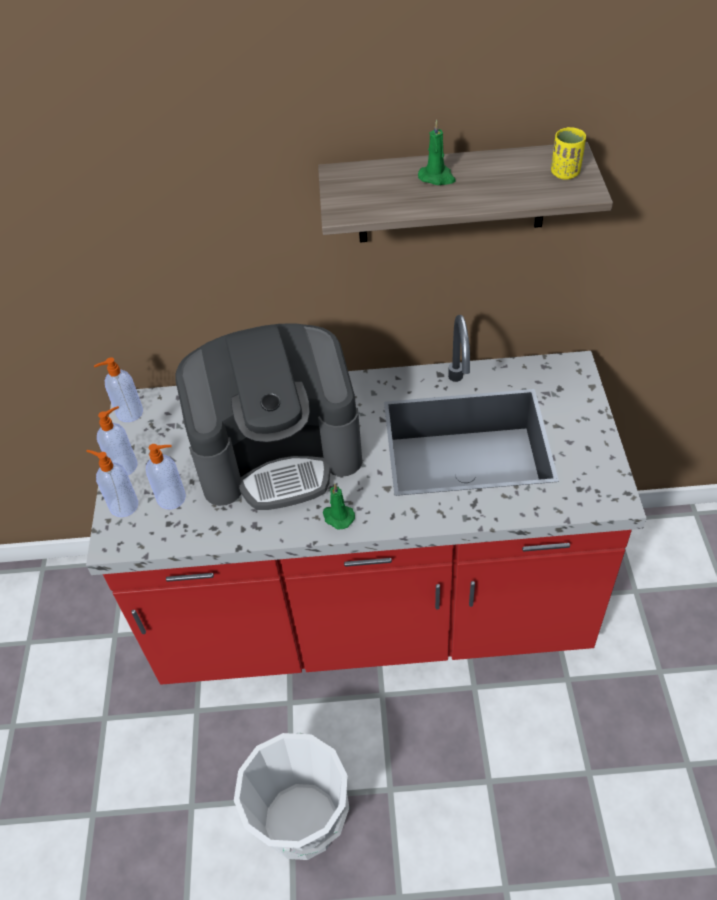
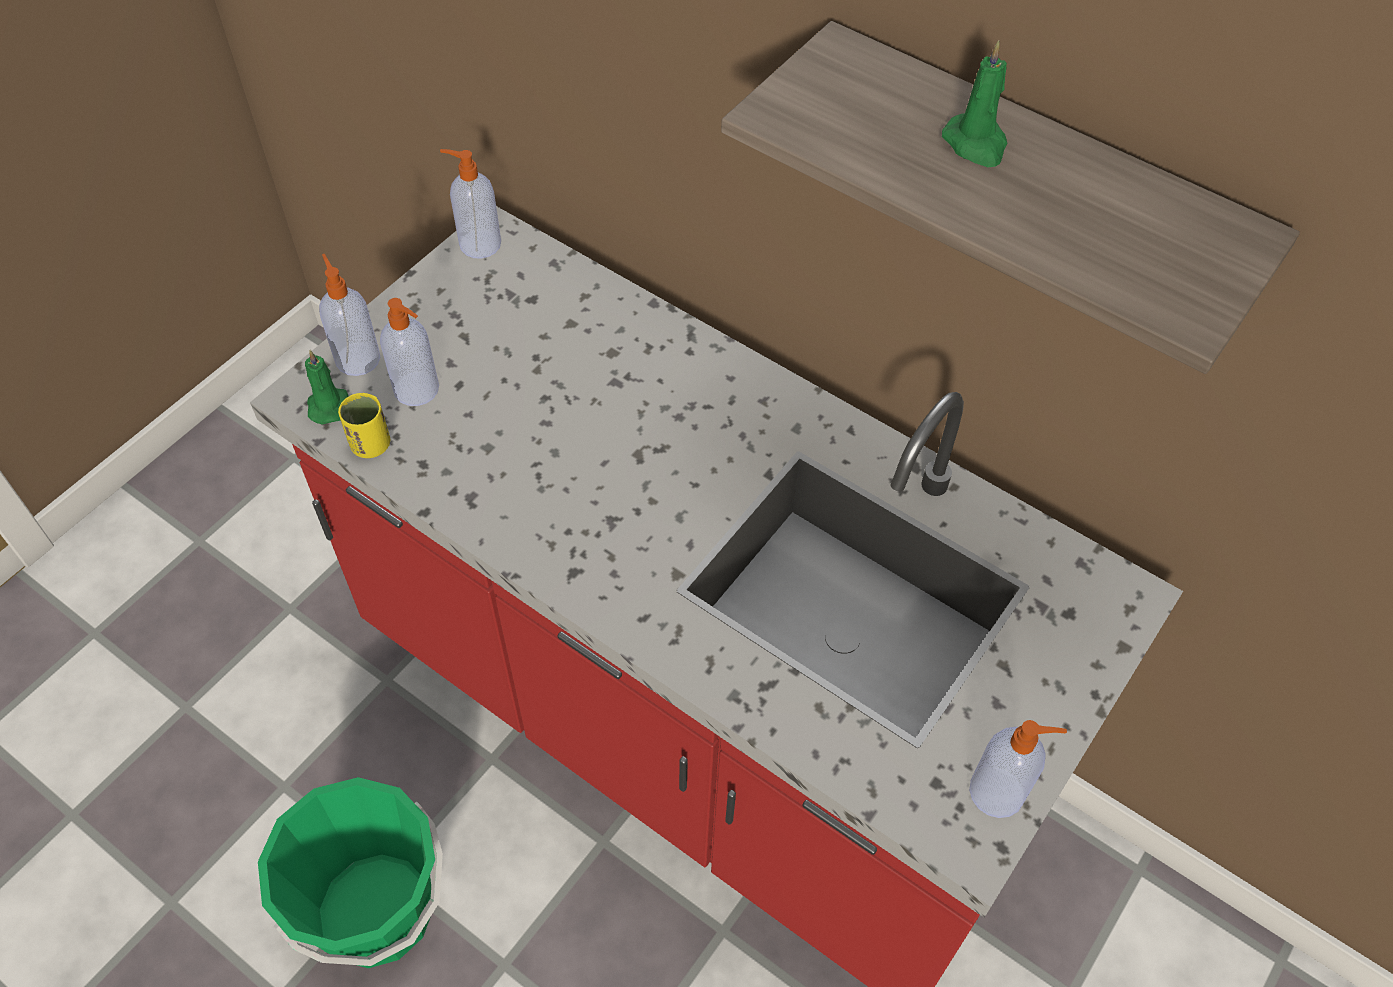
camera: 35 degrees right, 5 degrees up
(125, 465) = (408, 308): soap dispenser -> soap dispenser (999, 792)
(278, 452) = (595, 422): coffee machine -> none
(302, 821) = (376, 910): white bucket -> green bucket
(337, 517) = (576, 564): green candle -> green candle (329, 405)
(565, 173) = (1190, 262): yellow cup -> yellow cup (370, 445)

